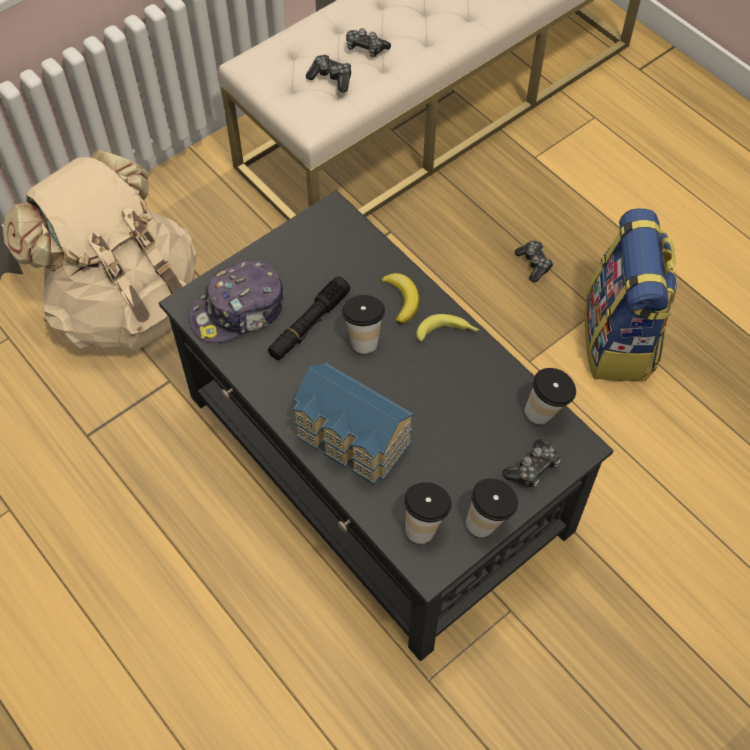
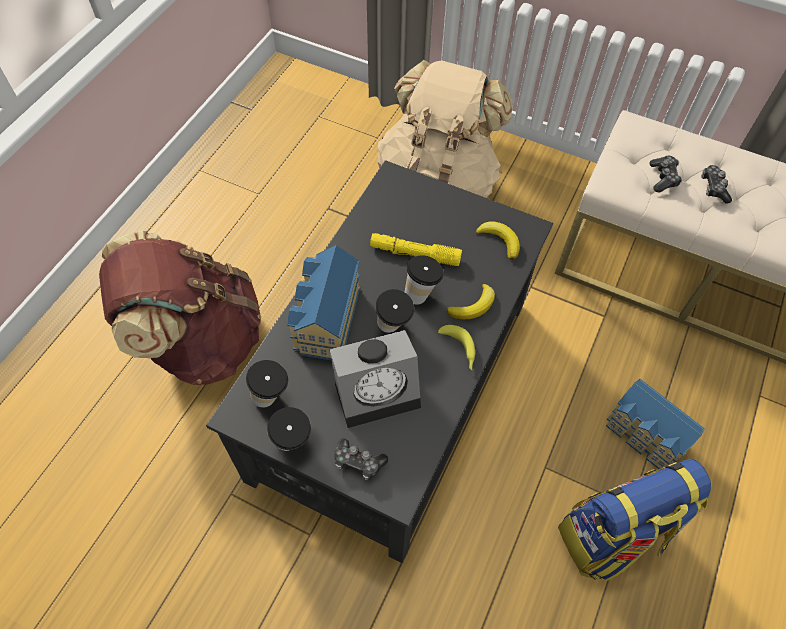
camera: 65 degrees right, 0 degrees up
(203, 655) = (199, 340): none -> brown backpack
(239, 311) = (402, 207): cap -> none
(309, 324) = (414, 254): black flashlight -> yellow flashlight
(334, 243) = (500, 241): none -> banana
(461, 421) = (379, 391): none -> alarm clock
(534, 264) = (645, 435): game controller -> toy house
(546, 412) = (420, 454): cup -> cup (393, 328)

